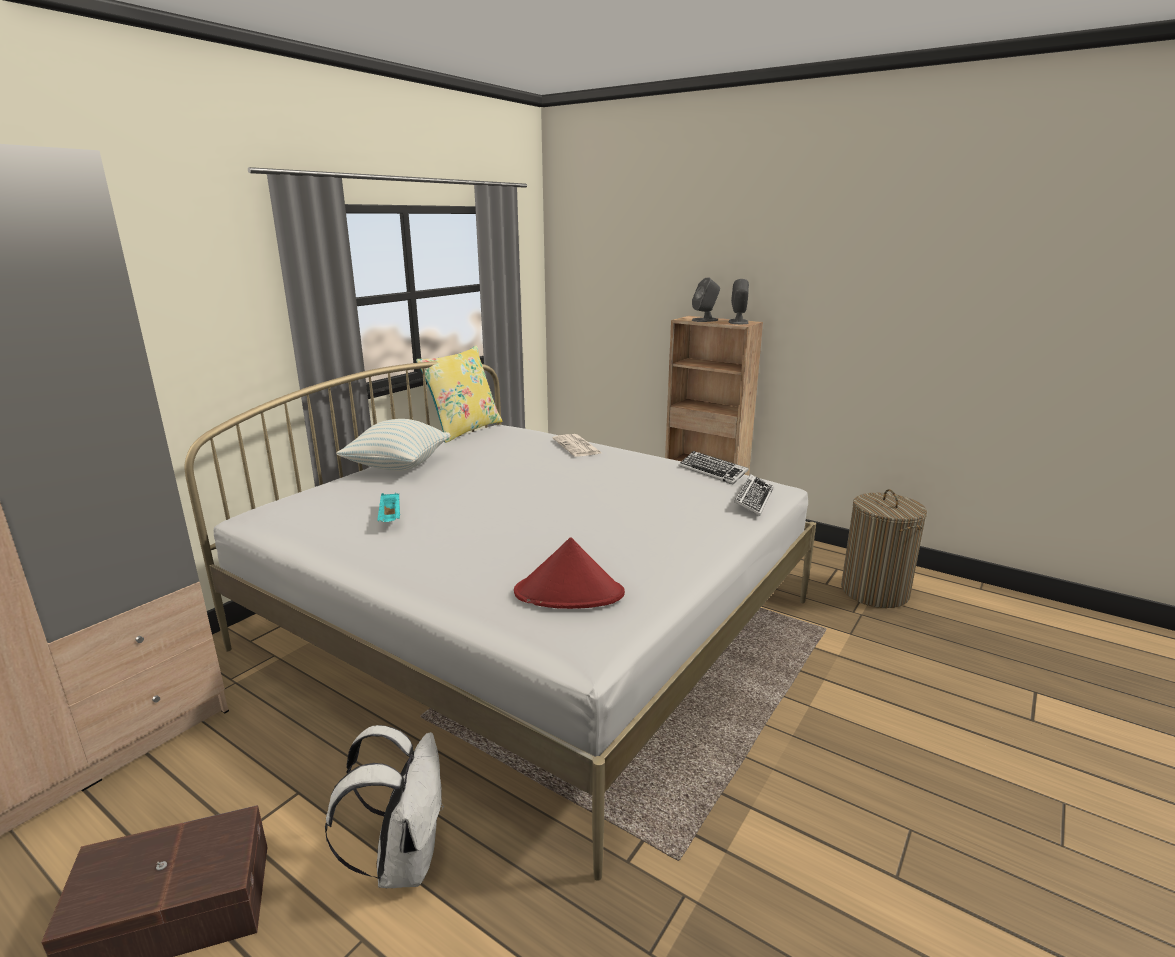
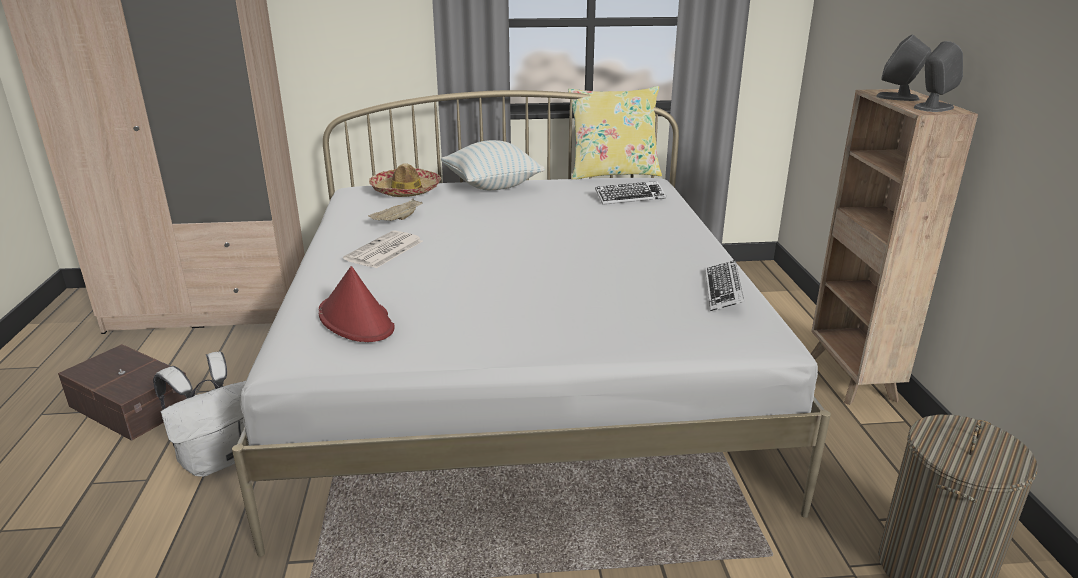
camera: 50 degrees right, 5 degrees up
(328, 495) = (406, 190): none -> hat
(390, 518) = (397, 220): turquoise tray -> beige tray
(577, 446) = (658, 218): newspaper -> newspaper (384, 251)
(753, 499) = (692, 334): keyboard -> keyboard (630, 197)

